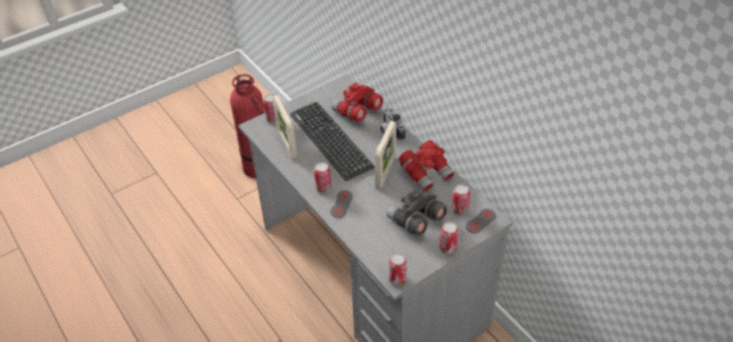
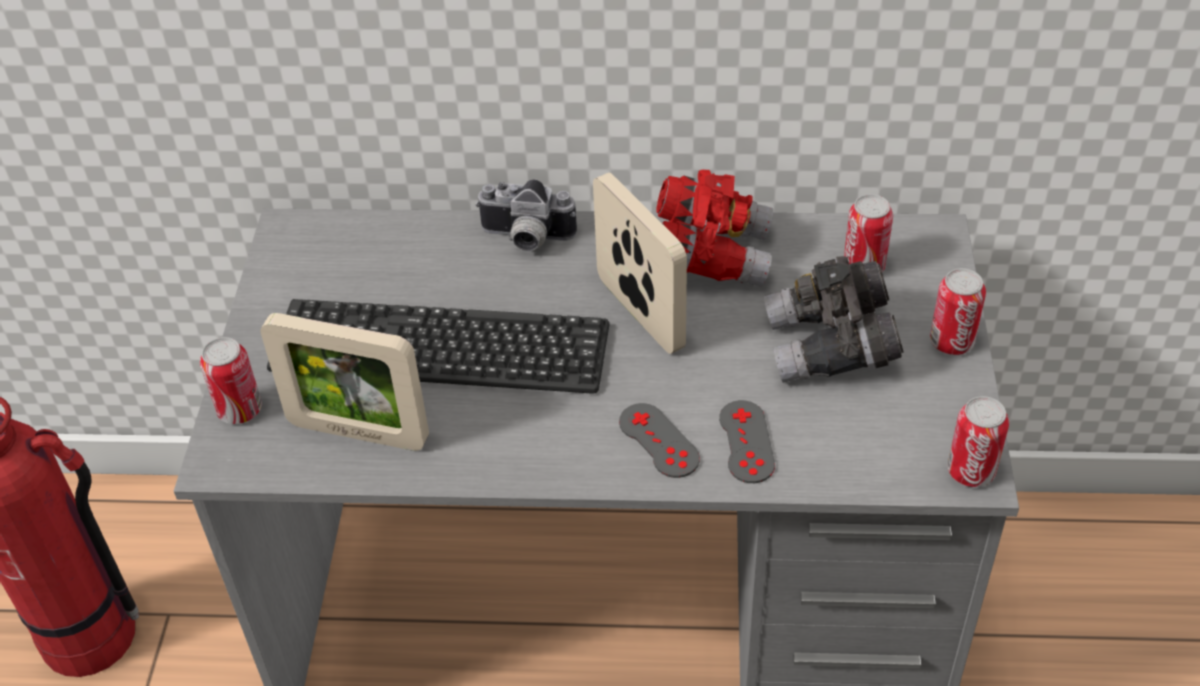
camera: 50 degrees left, 0 degrees up
(323, 188) = (574, 444): can -> none
(357, 112) = (406, 256): red binoculars -> none
(480, 221) = (922, 254): grey game controller -> grey game controller (746, 442)

